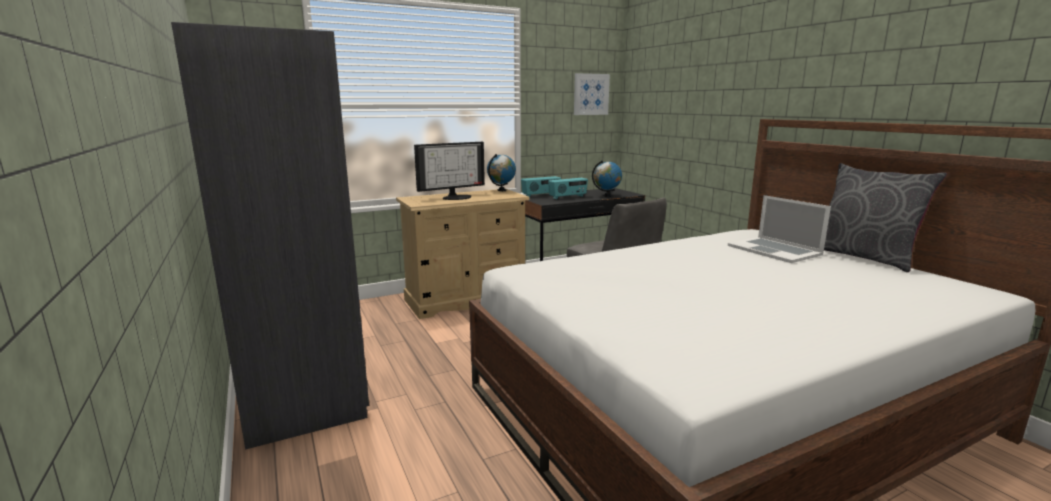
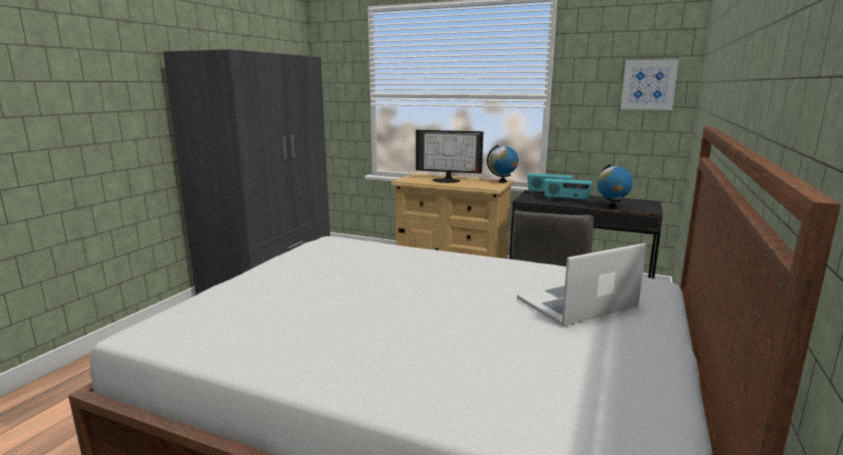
camera: 50 degrees right, 0 degrees up
(774, 250) = (577, 303): laptop -> laptop turned 45 degrees clockwise
(863, 257) = (662, 354): grey pillow -> none

